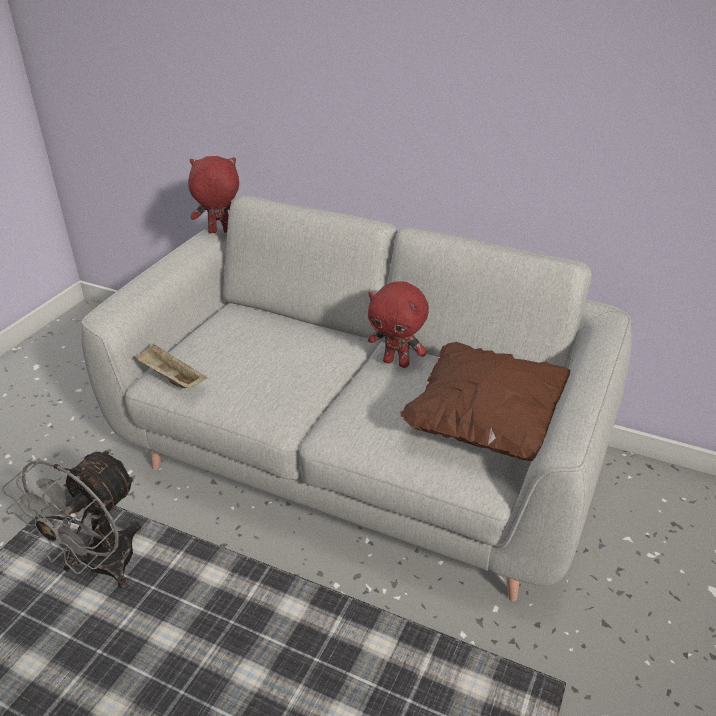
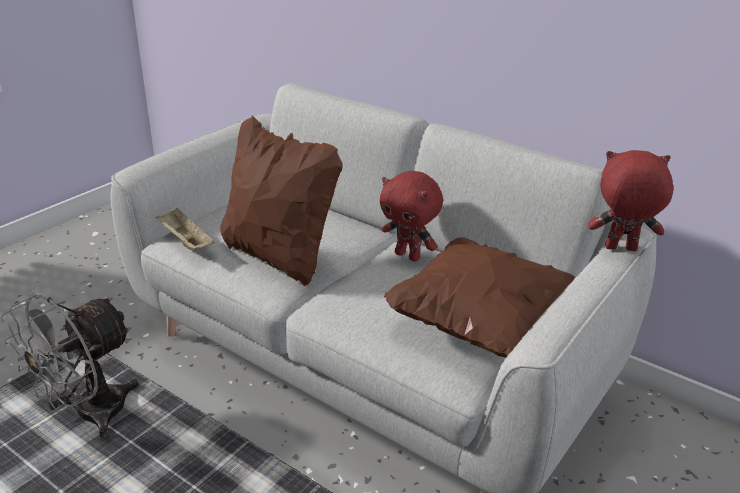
camera: 10 degrees right, 5 degrees down
(219, 232) = (268, 119): red plush toy -> red plush toy (620, 249)
(272, 382) = (279, 257): none -> brown pillow

